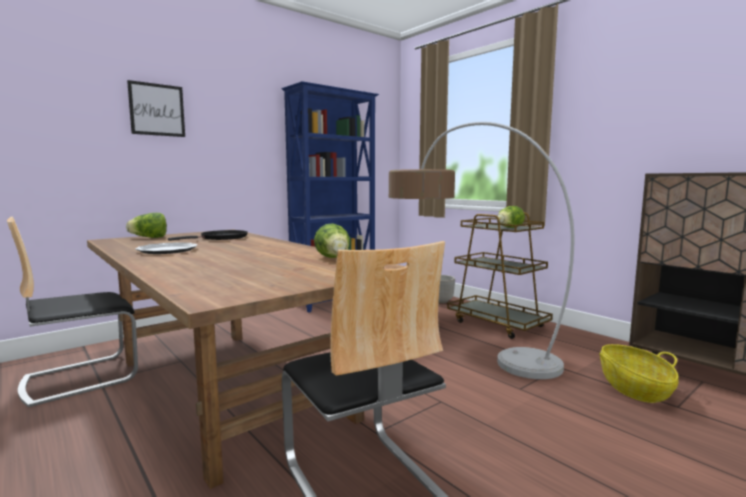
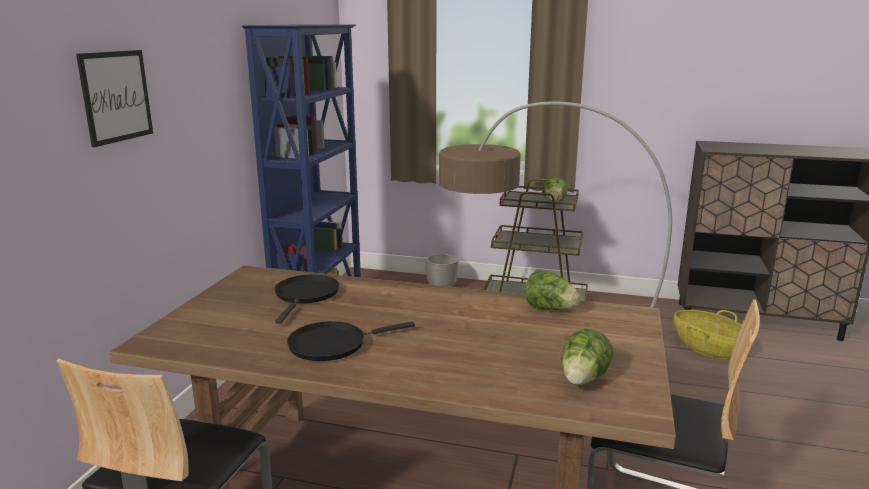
camera: 35 degrees left, 10 degrees up
(149, 238) = (198, 320): lettuce -> lettuce (583, 380)
(167, 250) = (332, 344): plate -> black frying pan

